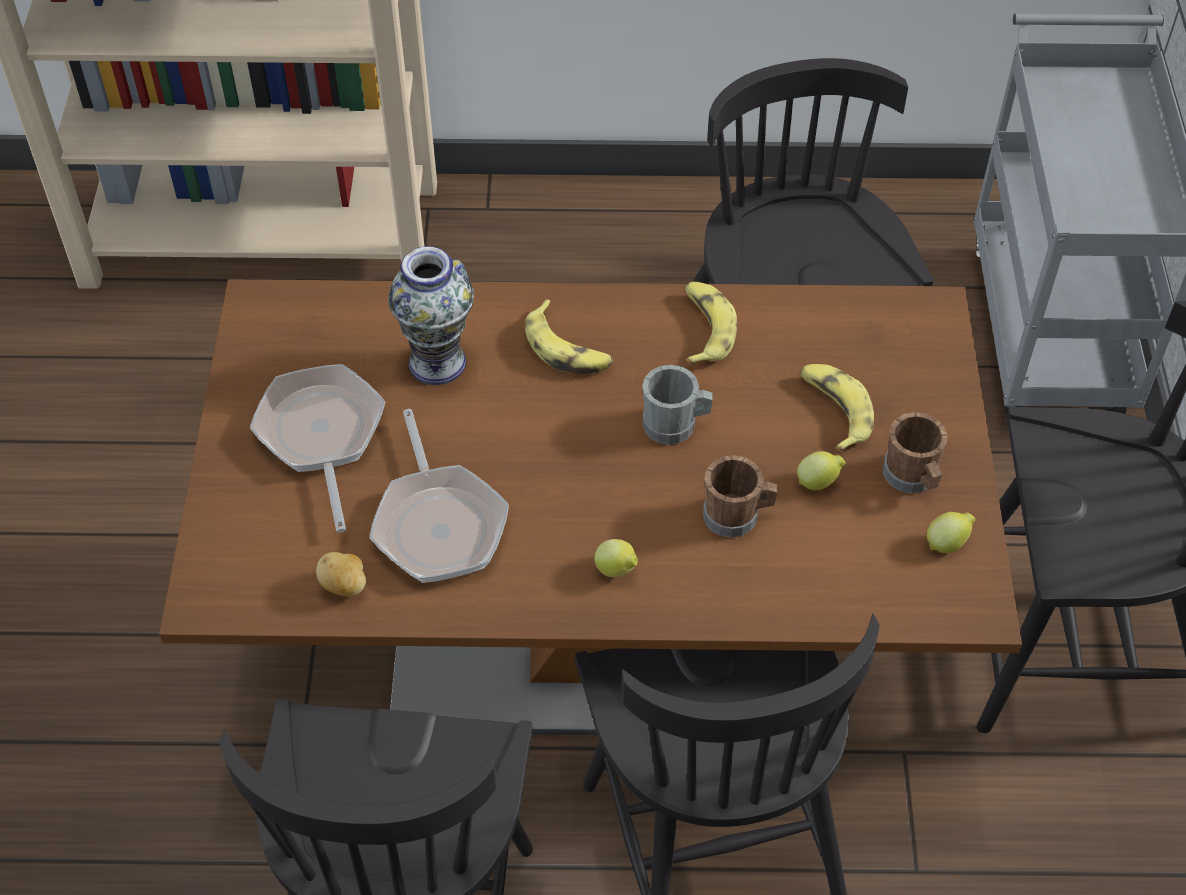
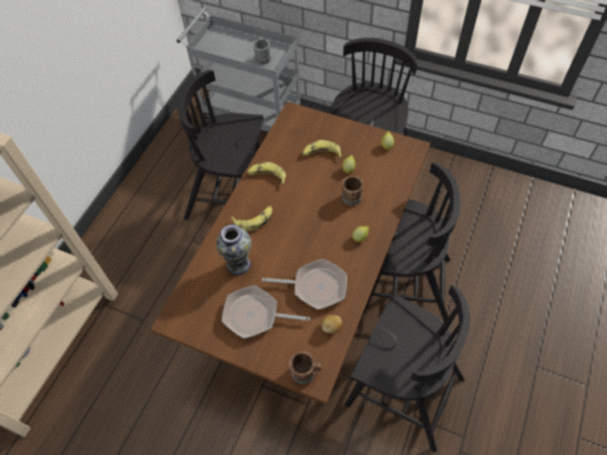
camera: 65 degrees left, 5 degrees up
(675, 424) = (305, 199): grey mug -> grey mug (263, 57)
(912, 477) = (358, 144): brown mug -> brown mug (306, 372)

